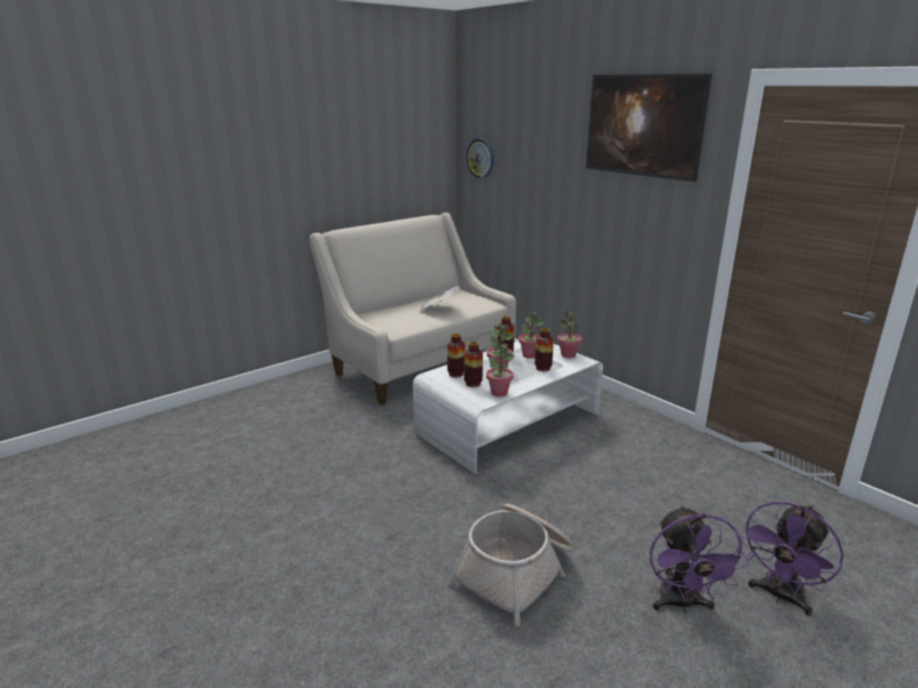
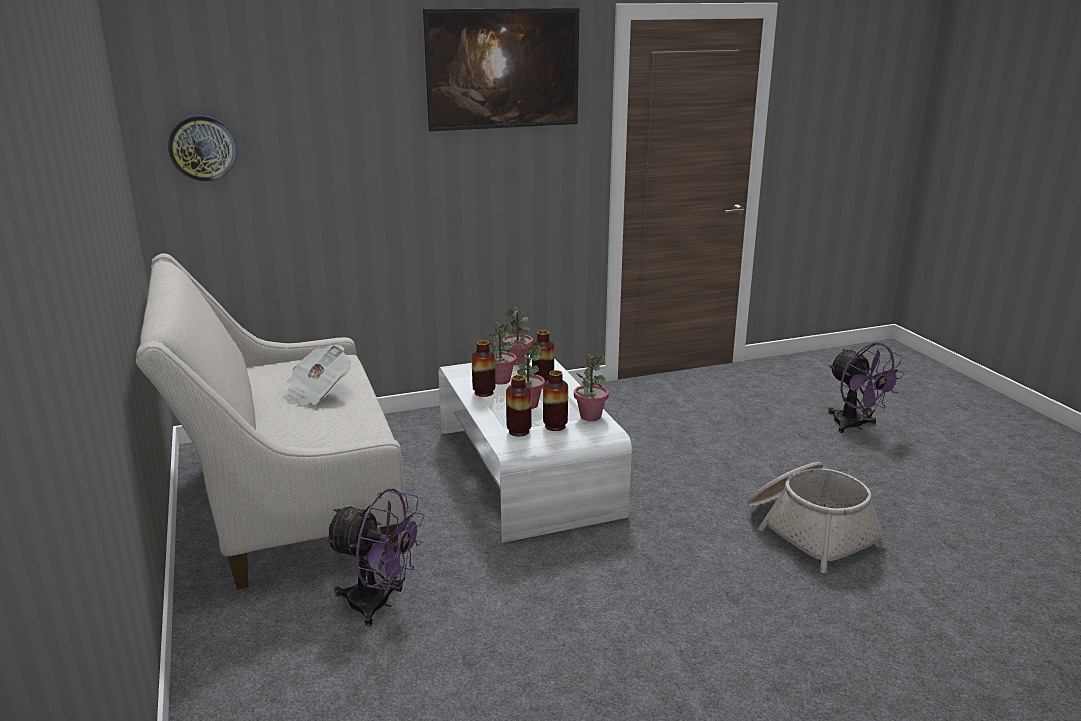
camera: 70 degrees left, 0 degrees up
(681, 604) = (860, 465): purple fan -> purple fan (379, 604)

